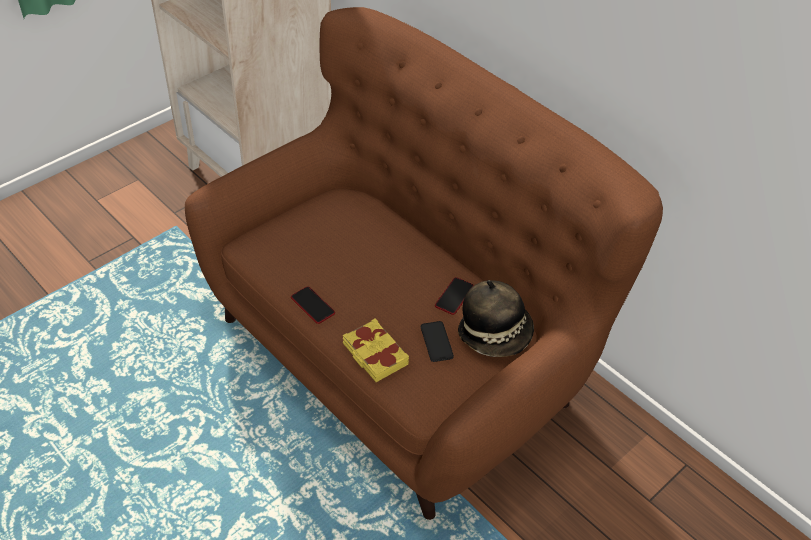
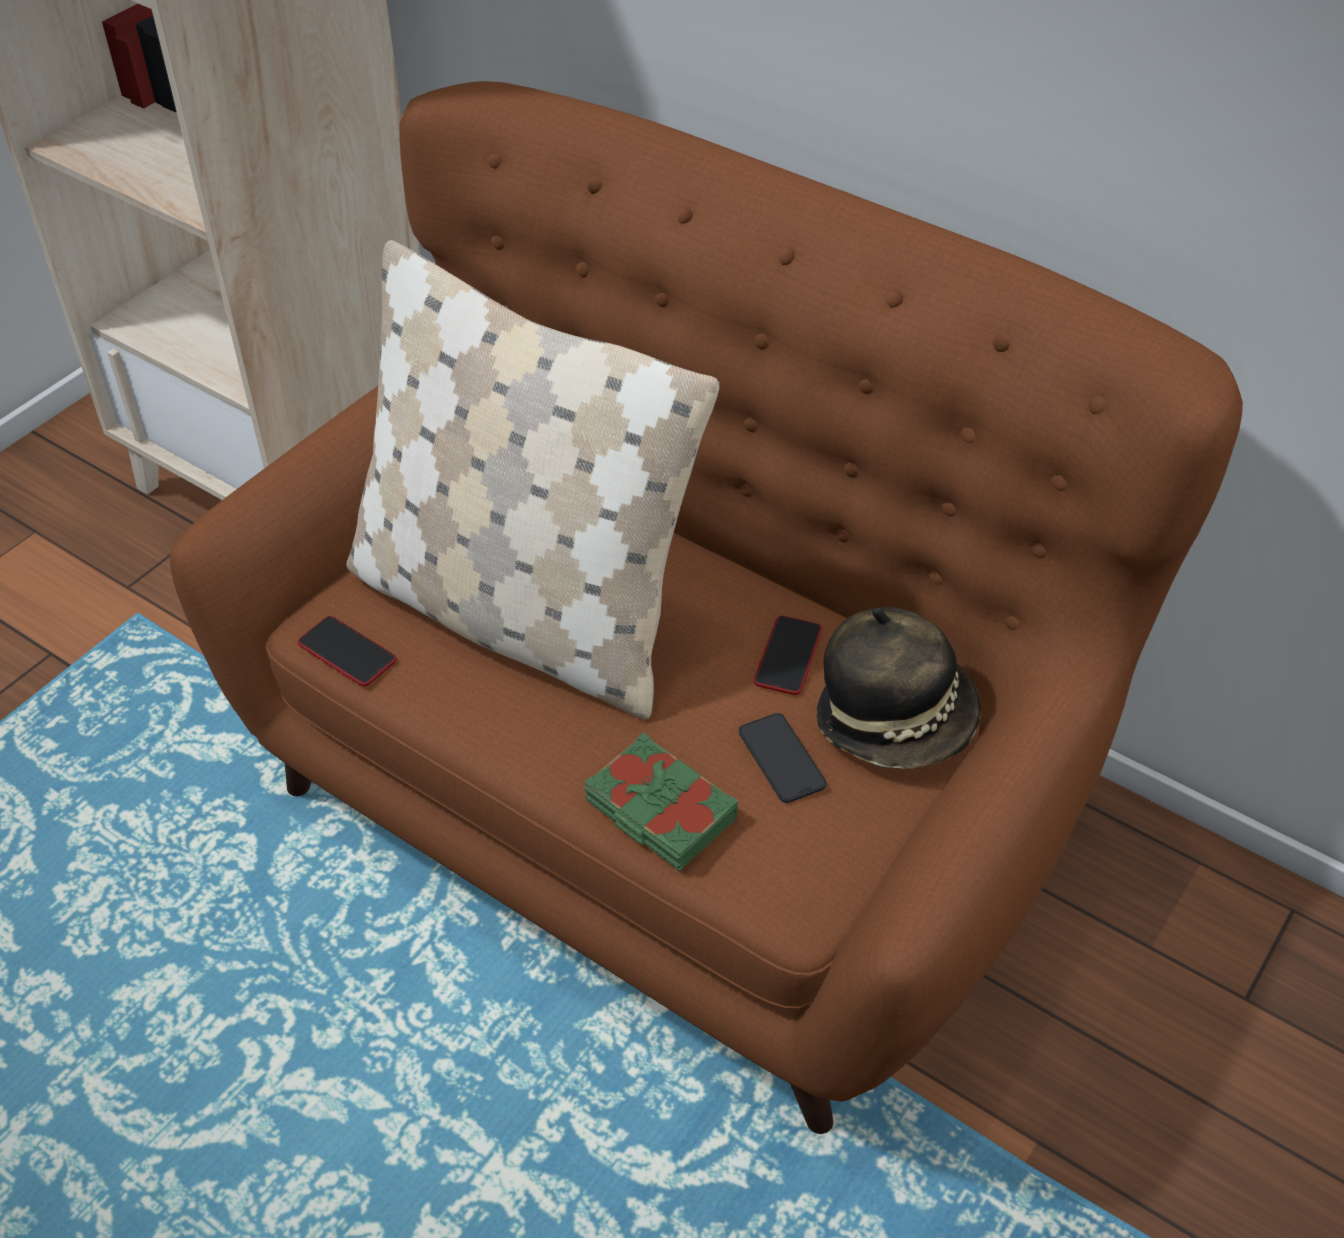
camera: 10 degrees left, 0 degrees up
(312, 305) = (498, 730): phone -> phone (347, 652)
(337, 255) = (521, 614): none -> beige pillow
(374, 354) = (659, 811): yellow book -> green book

